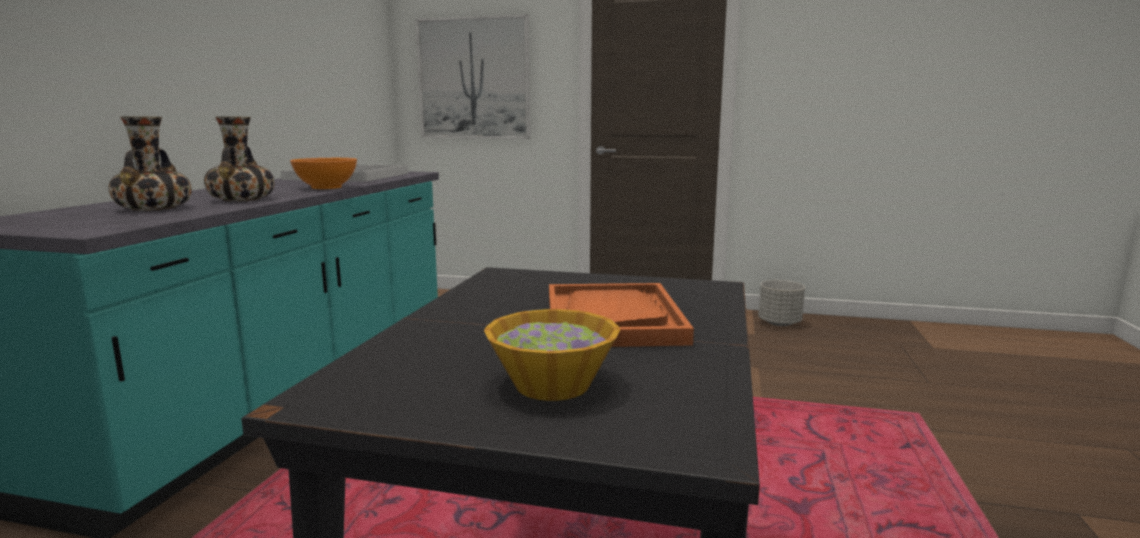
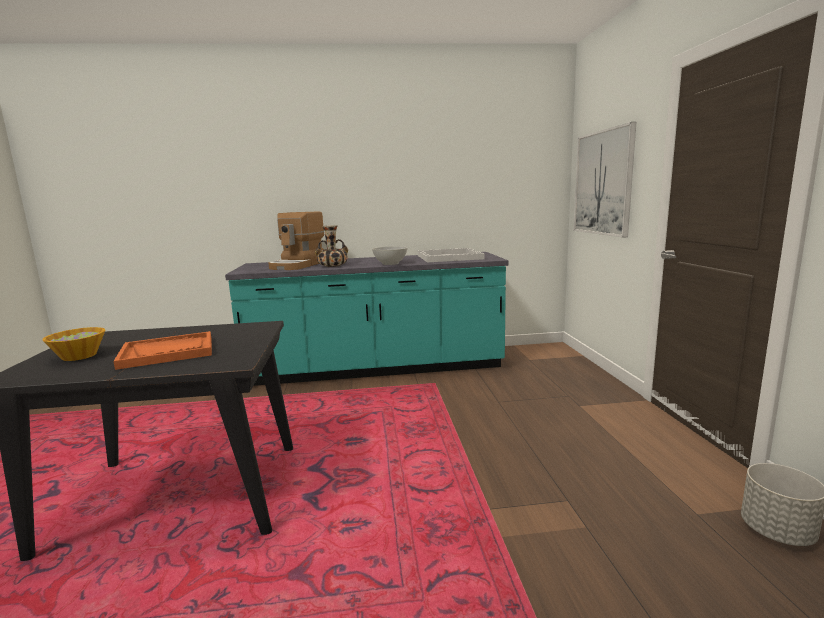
camera: 70 degrees right, 0 degrees up
(155, 208) = (298, 265): vase -> coffee machine
(326, 187) = (390, 263): orange bowl -> white bowl

